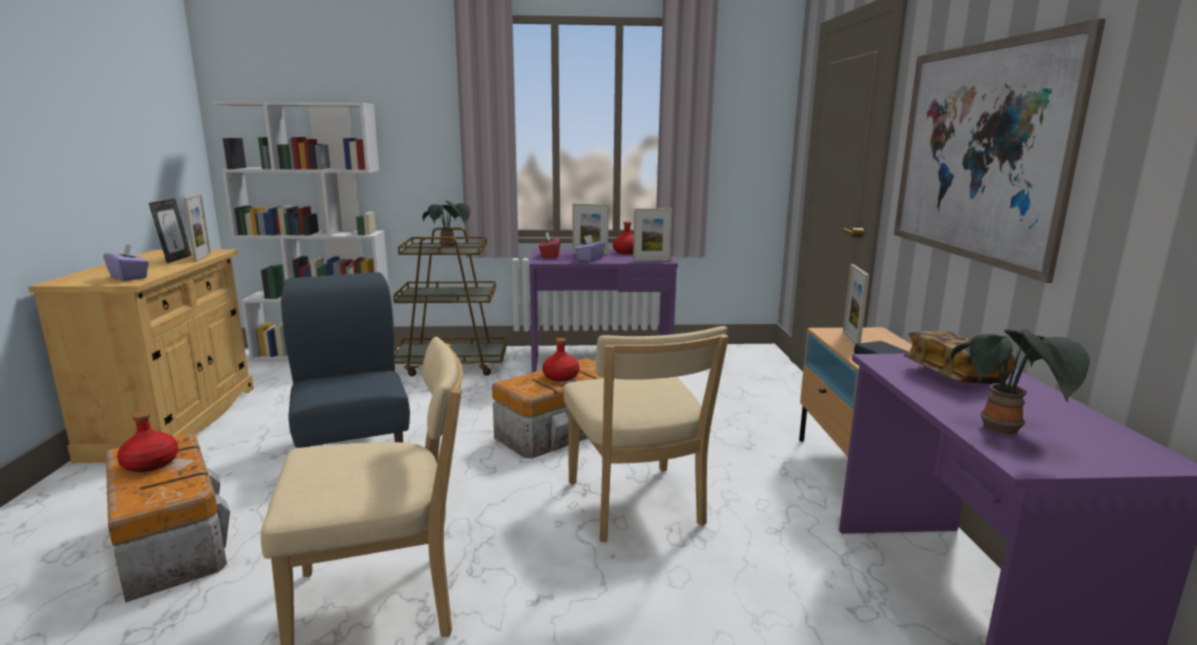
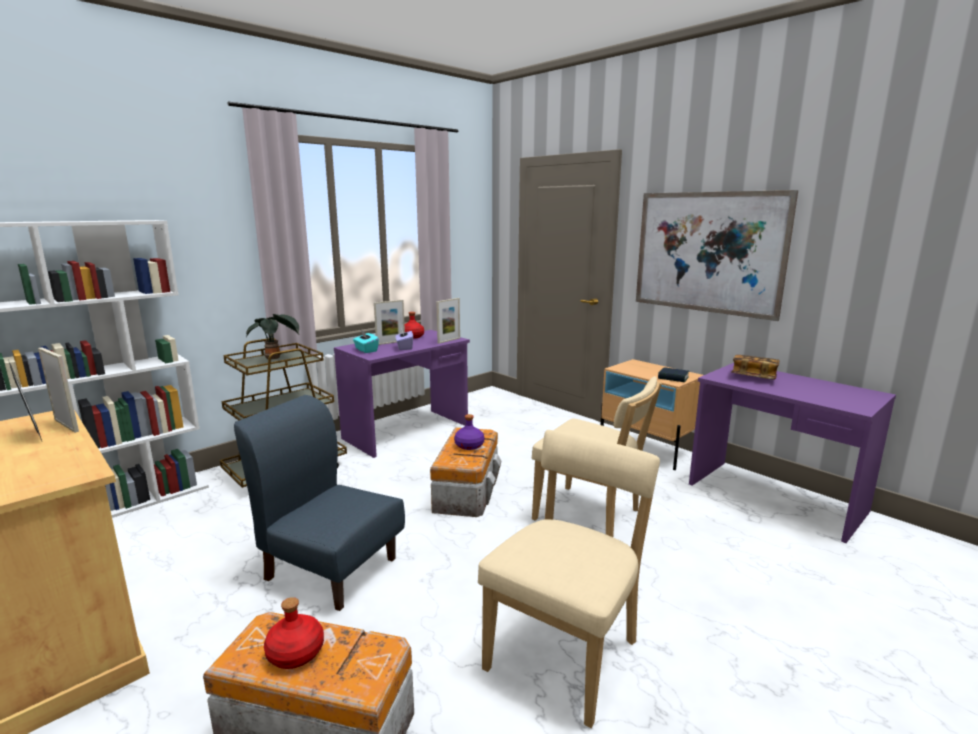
camera: 40 degrees left, 0 degrees up
(129, 277) = (60, 470): purple tissue box -> none
(549, 256) = (366, 350): red tissue box -> turquoise tissue box
(560, 377) = (469, 446): red bottle -> purple bottle
(851, 338) = (636, 369): picture frame -> none
(1004, 431) = (824, 398): potted plant -> none

